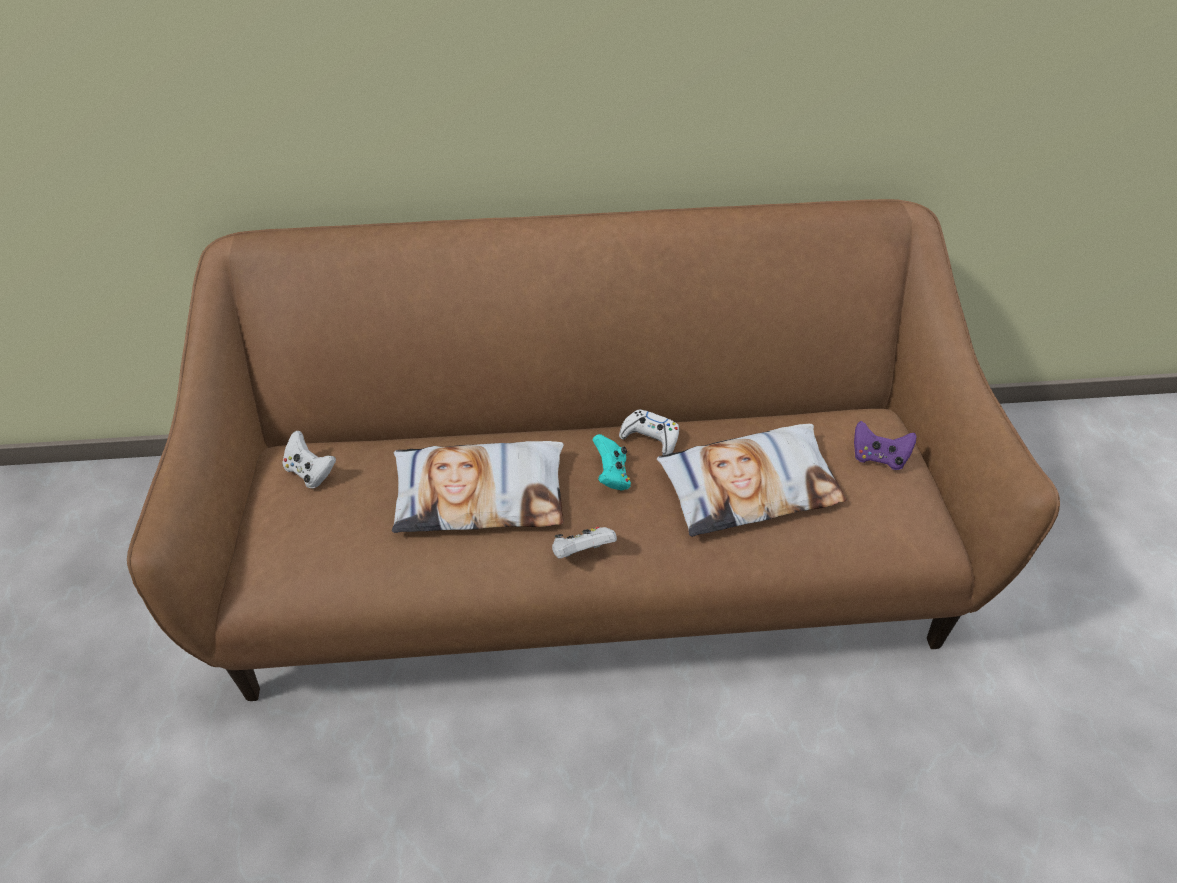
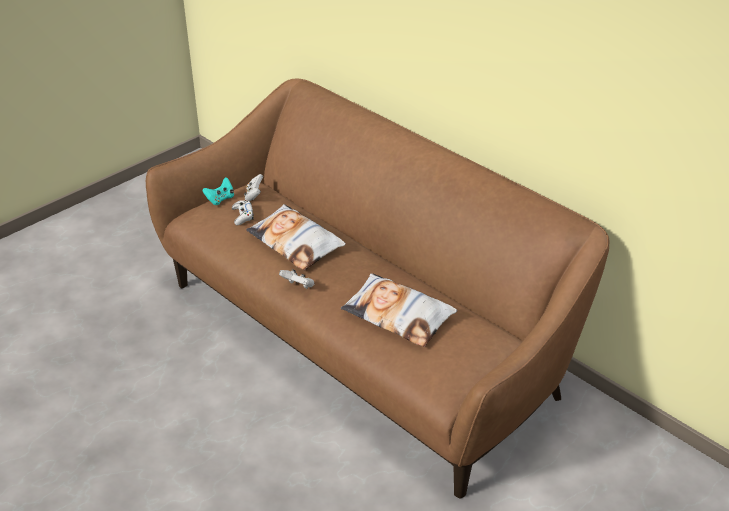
camera: 50 degrees right, 10 degrees down
(612, 475) = (351, 271): turquoise game controller -> turquoise game controller (220, 199)
(650, 437) = (390, 271): white game controller -> white game controller (243, 216)
(878, 457) = (473, 348): purple game controller -> none

